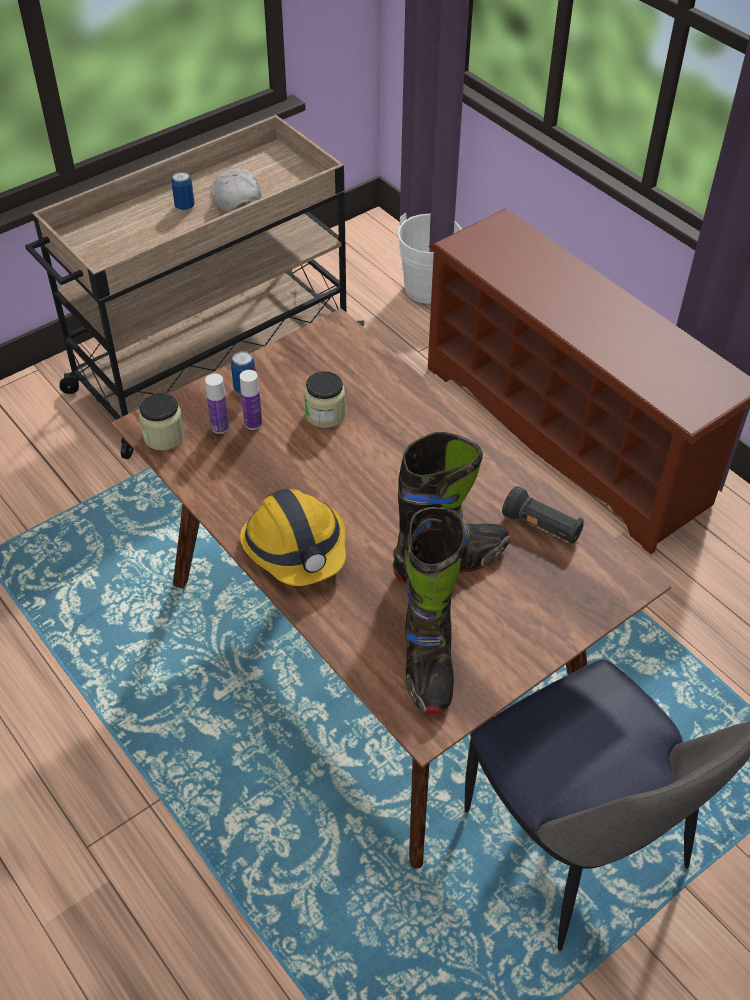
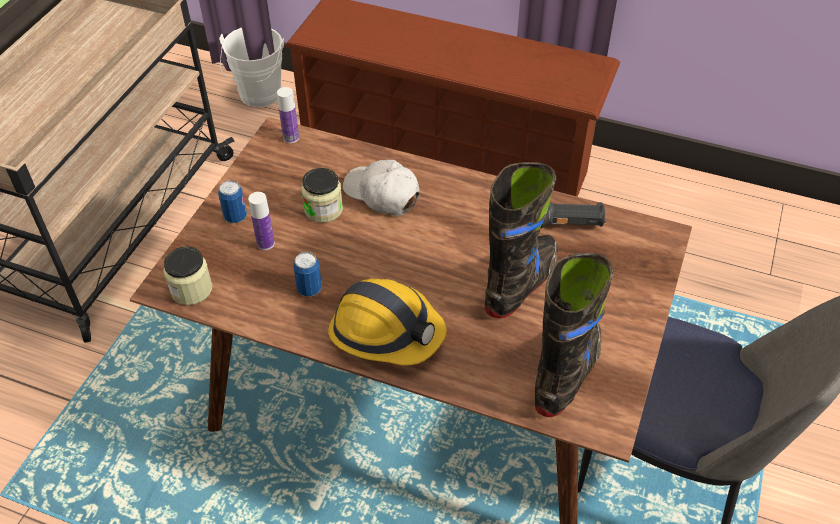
camera: 30 degrees left, 0 degrees up
(184, 206) = (53, 83): can -> can (309, 289)
(220, 427) = (238, 259): bottle -> bottle (291, 138)
(236, 199) = (98, 60): white cap -> white cap (382, 194)
(427, 662) = (567, 373): black boot -> black boot turned 120 degrees counterclockwise

